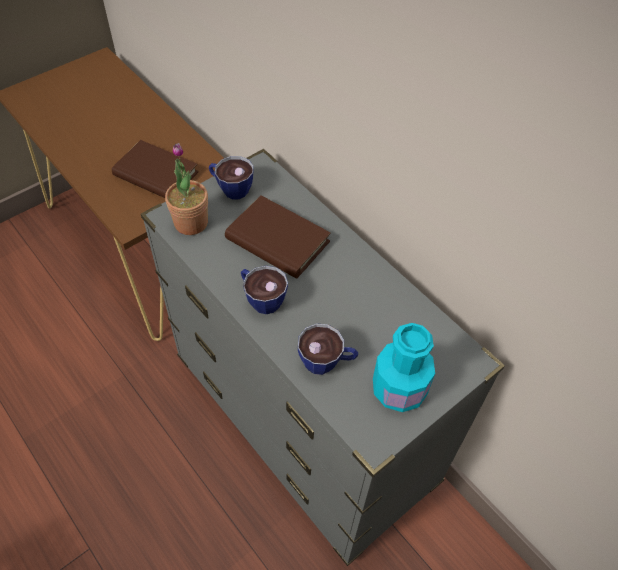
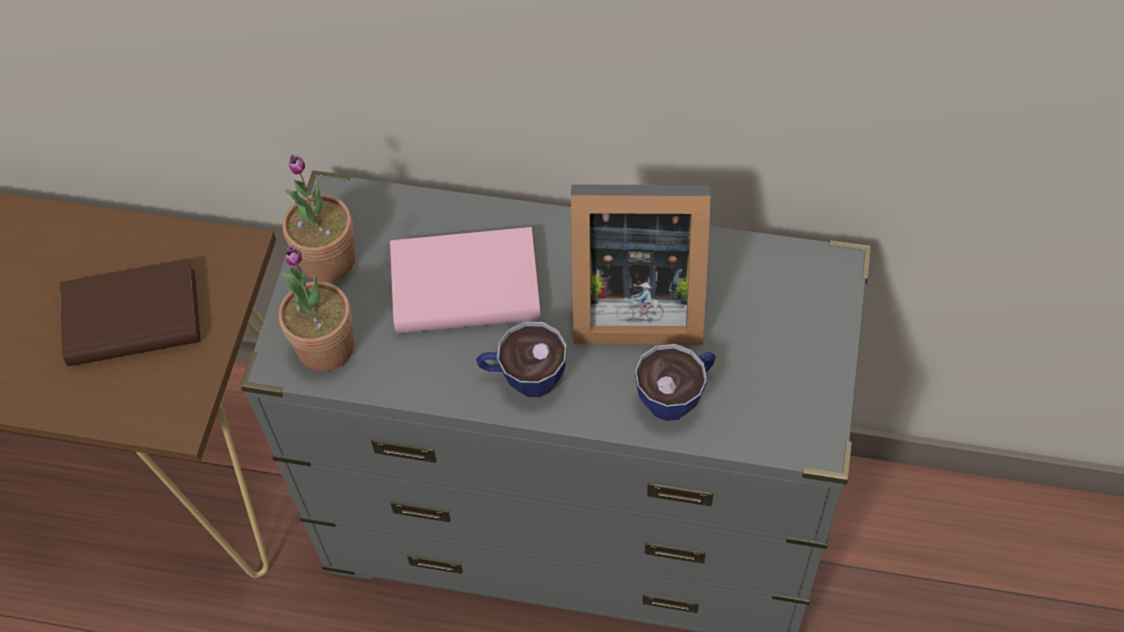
camera: 35 degrees left, 5 degrees up
(230, 188) = (328, 260): cup -> potted plant
(277, 240) = (465, 287): brown book -> pink book
(349, 302) = (632, 300): none -> picture frame
(398, 389) = (786, 363): turquoise bottle -> none

